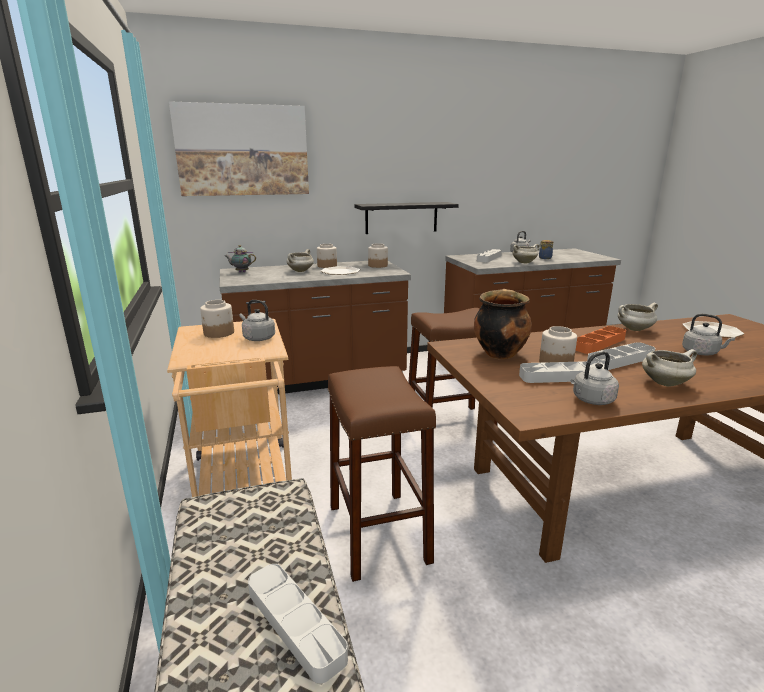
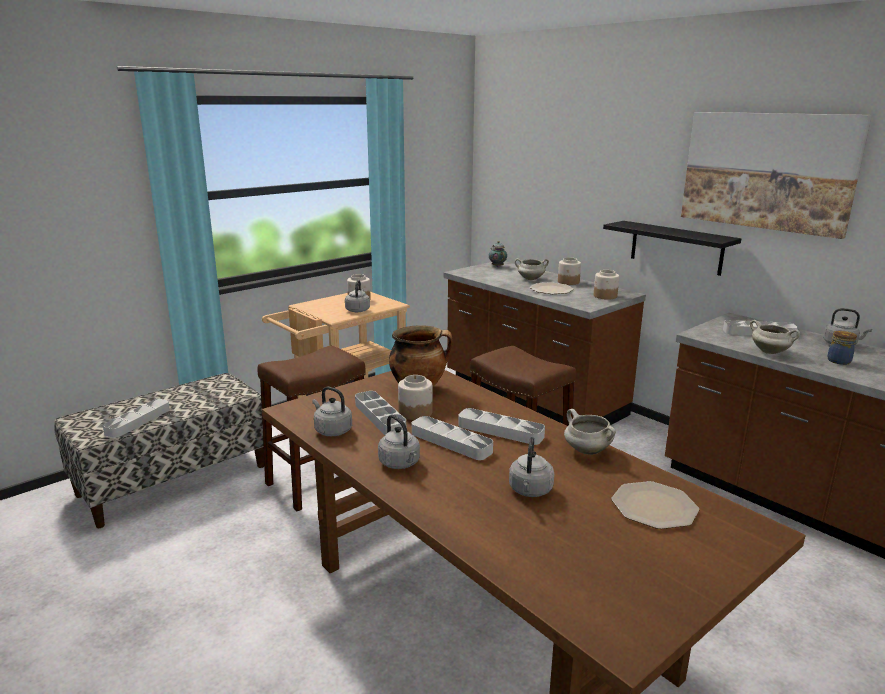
camera: 65 degrees right, 0 degrees up
(243, 150) = (533, 152): picture -> picture (767, 171)
(599, 343) = (500, 431): orange tray -> grey tray
(665, 383) = (400, 464): white cooking pot -> grey kettle

